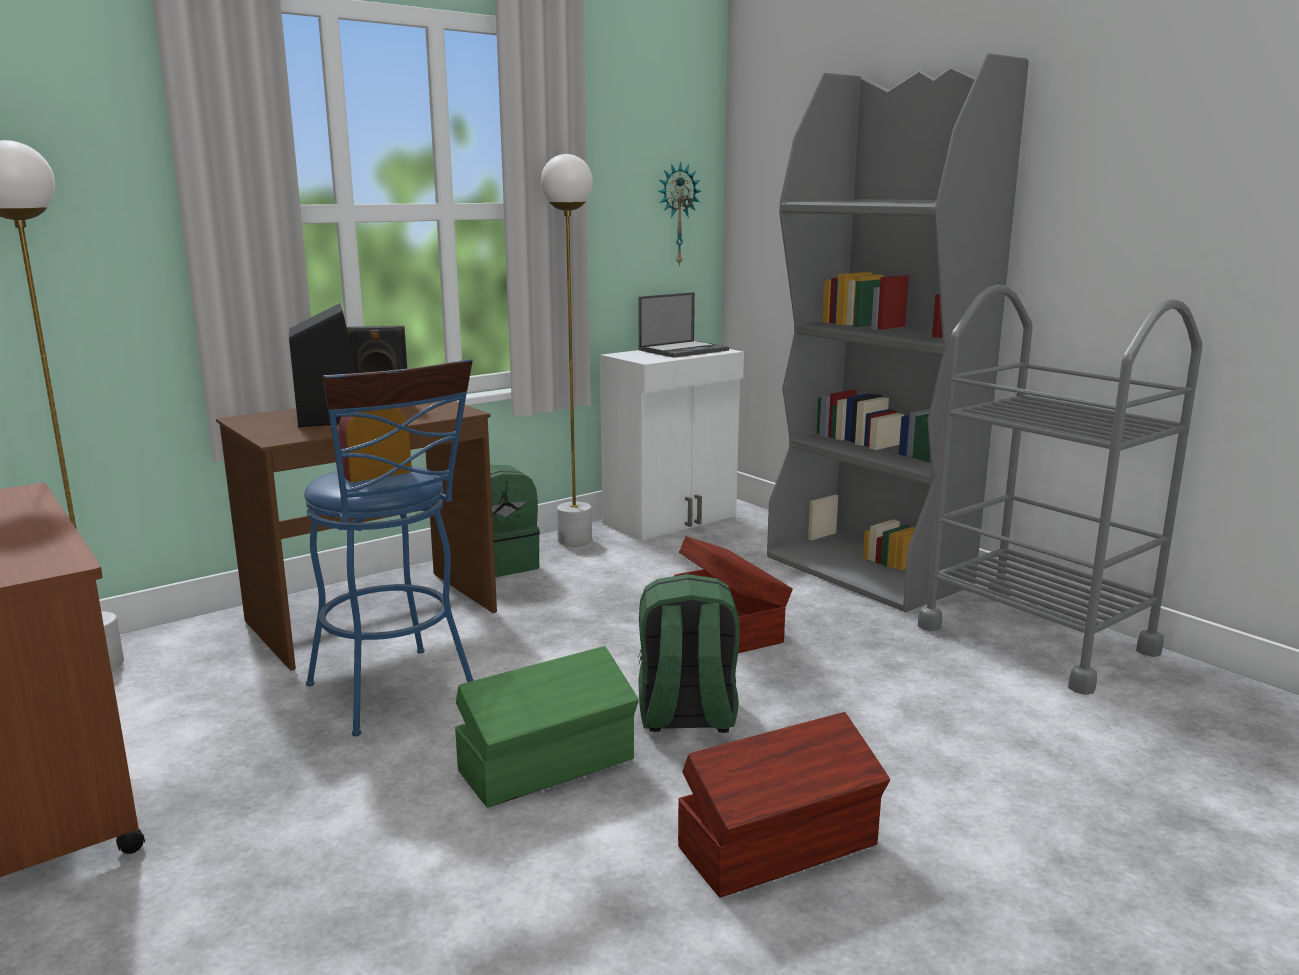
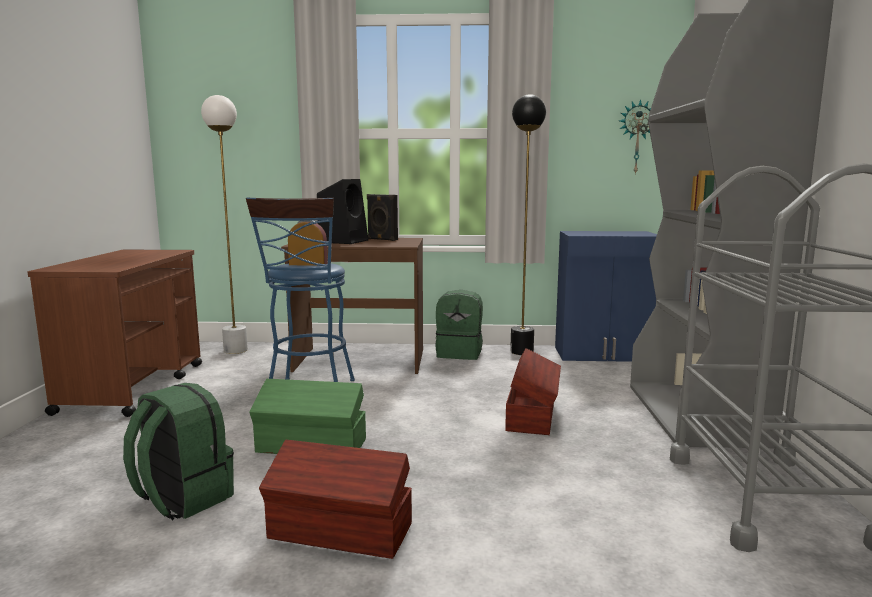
camera: 40 degrees right, 5 degrees down
(575, 540) = (522, 352): white floor lamp -> black floor lamp
(672, 519) = (603, 354): white cabinet -> blue cabinet
(684, 350) = (622, 233): laptop -> none
(686, 716) = (417, 451): green backpack -> green backpack (182, 498)

